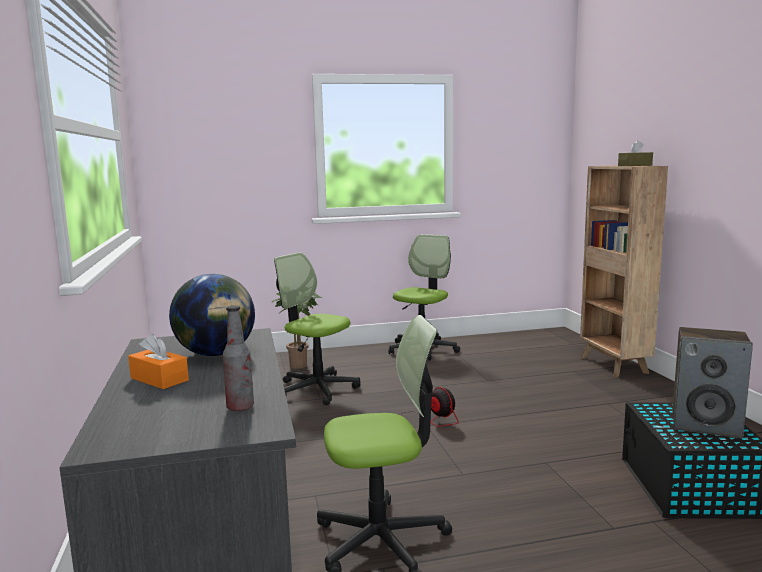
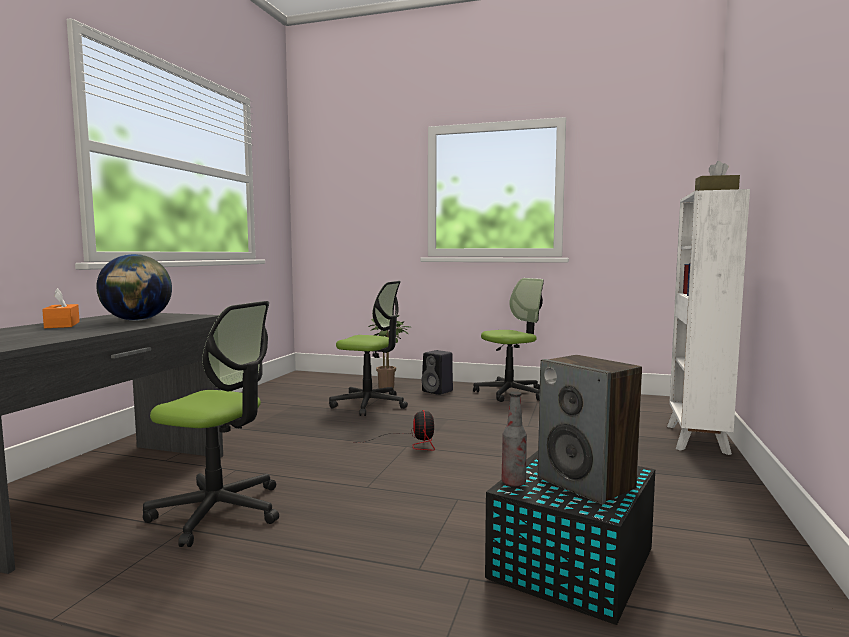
camera: 30 degrees right, 5 degrees down
(240, 407) = (36, 338): bottle -> bottle (513, 483)
(317, 389) = (369, 404): office chair -> office chair turned 135 degrees clockwise
(356, 360) = (438, 391): none -> black speaker
(614, 366) = (696, 440): brown bookcase -> white bookcase

